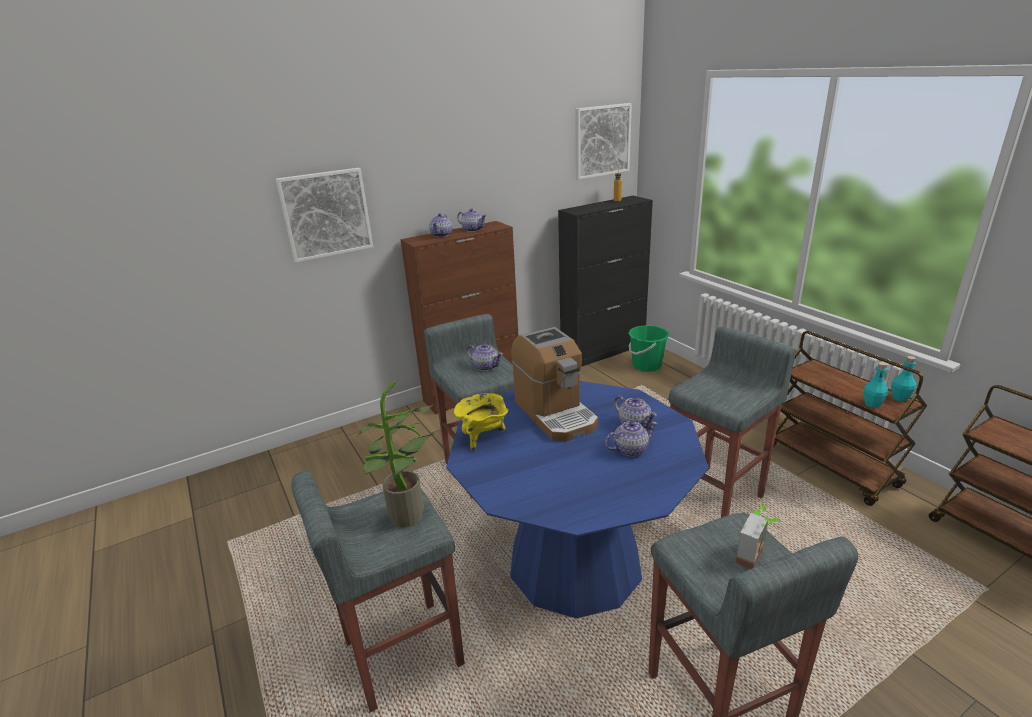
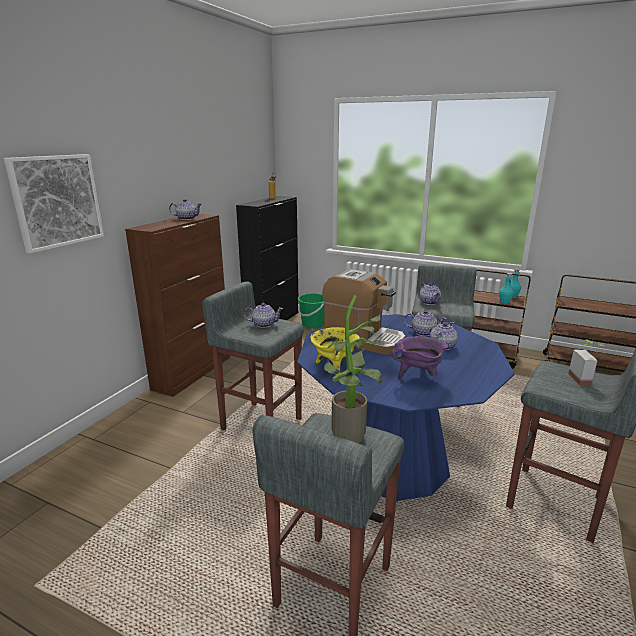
camera: 35 degrees left, 5 degrees down
(442, 235) = (163, 223): teapot -> teapot (429, 302)
(550, 478) = (418, 376): none -> purple cooking pot
(602, 141) = (255, 151): picture -> none

